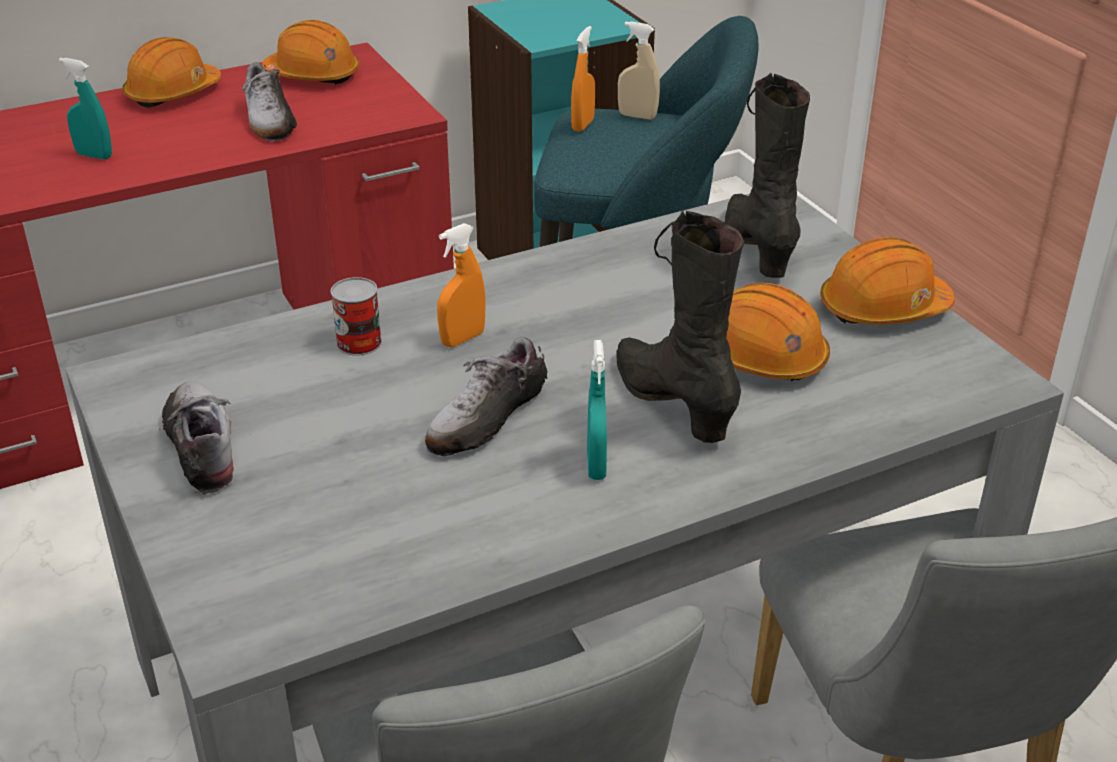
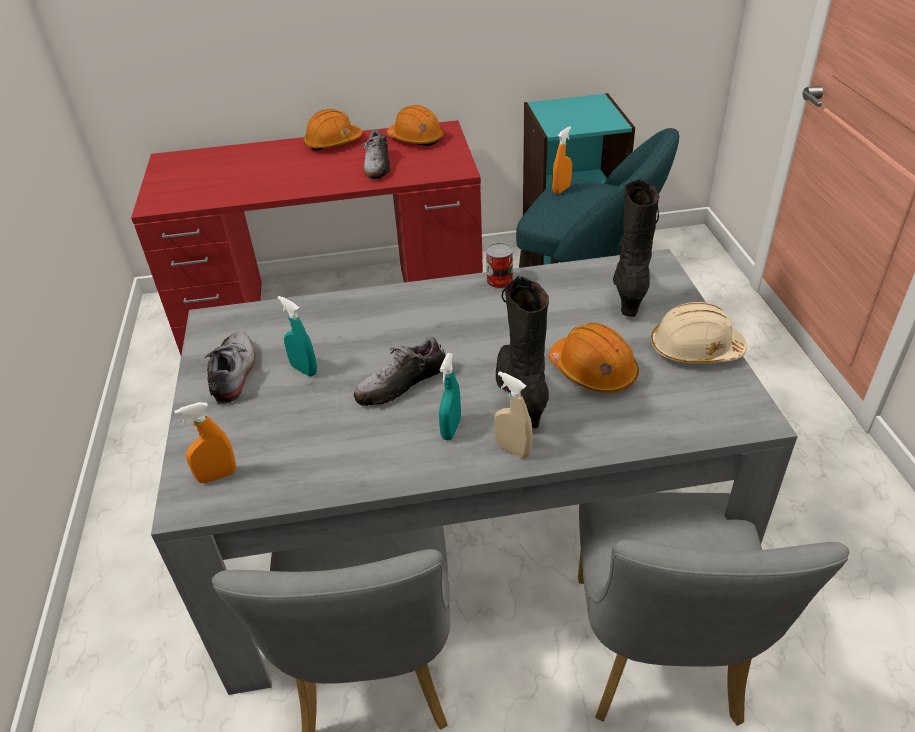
camera: 20 degrees right, 5 degrees up
(94, 155) = (272, 178): turquoise spray bottle -> turquoise spray bottle (304, 369)
(359, 342) = (352, 320): can -> can (499, 281)
(462, 339) = (413, 327): orange spray bottle -> orange spray bottle (217, 476)
(637, 116) = (599, 187): beige spray bottle -> beige spray bottle (512, 450)
(883, 309) = (695, 349): orange hard hat -> beige hard hat

